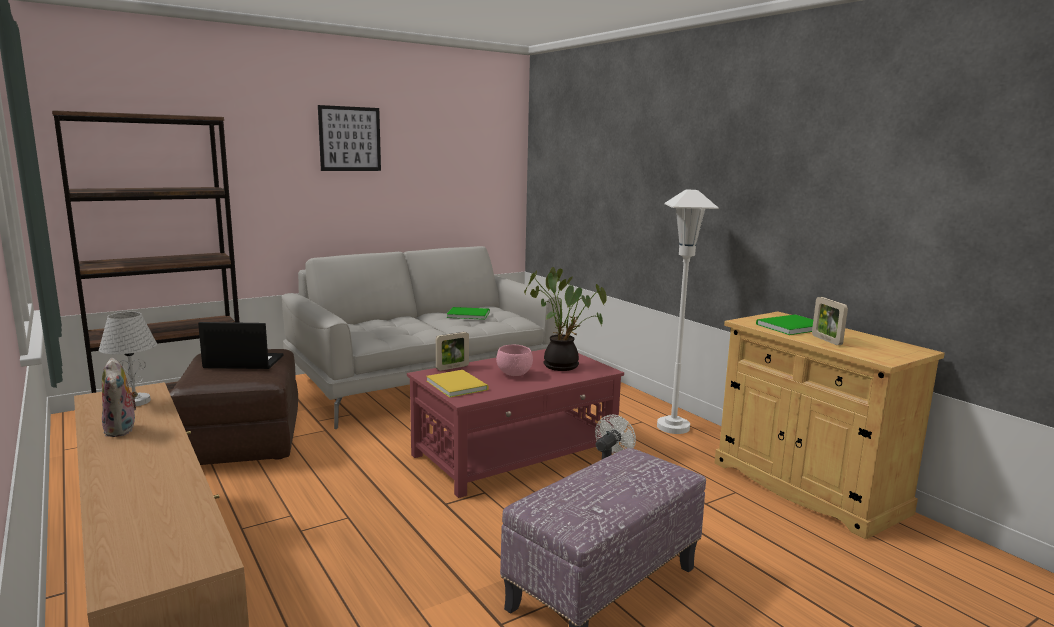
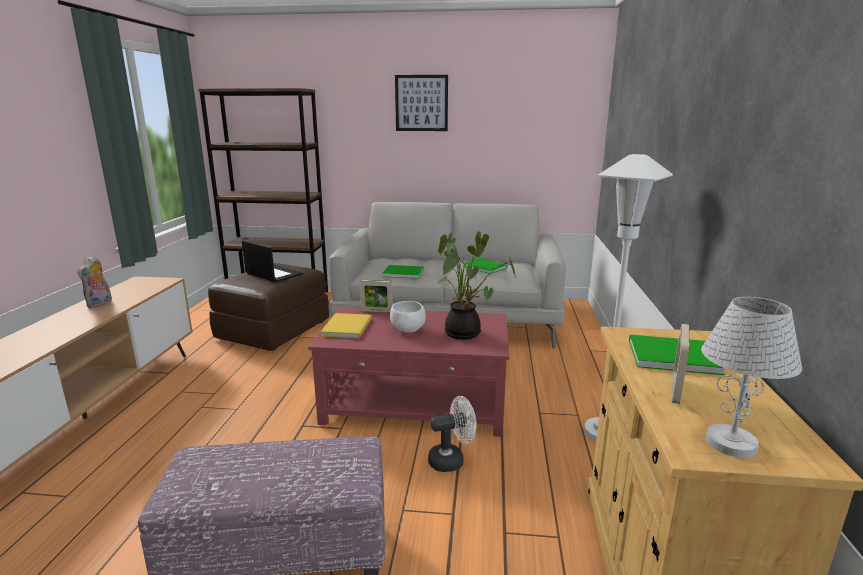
camera: 40 degrees right, 5 degrees up
(135, 401) = (144, 287): white table lamp -> white table lamp (730, 442)
(399, 333) = (402, 272): none -> green book
(515, 374) = (409, 330): pink bowl -> white bowl

